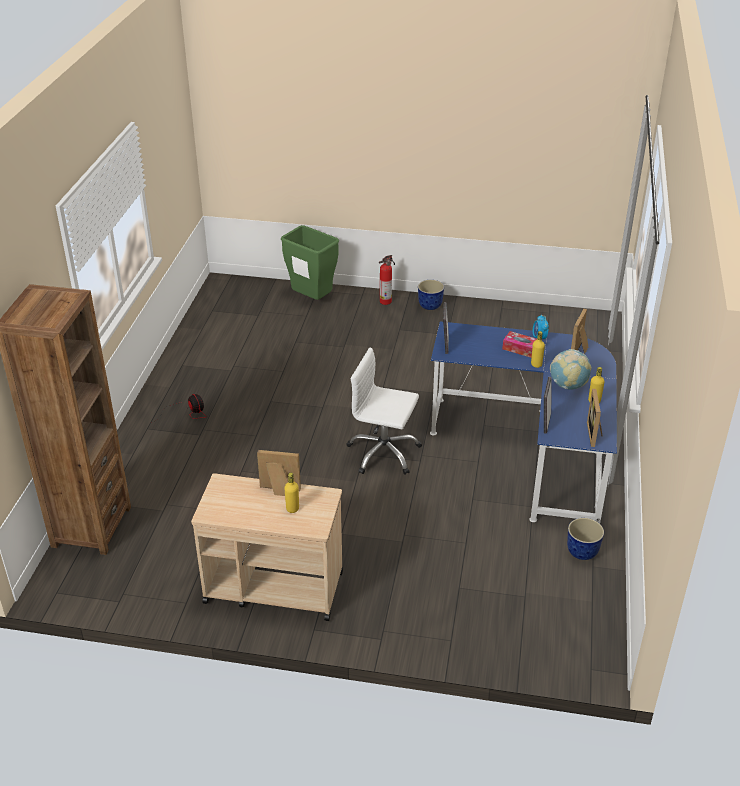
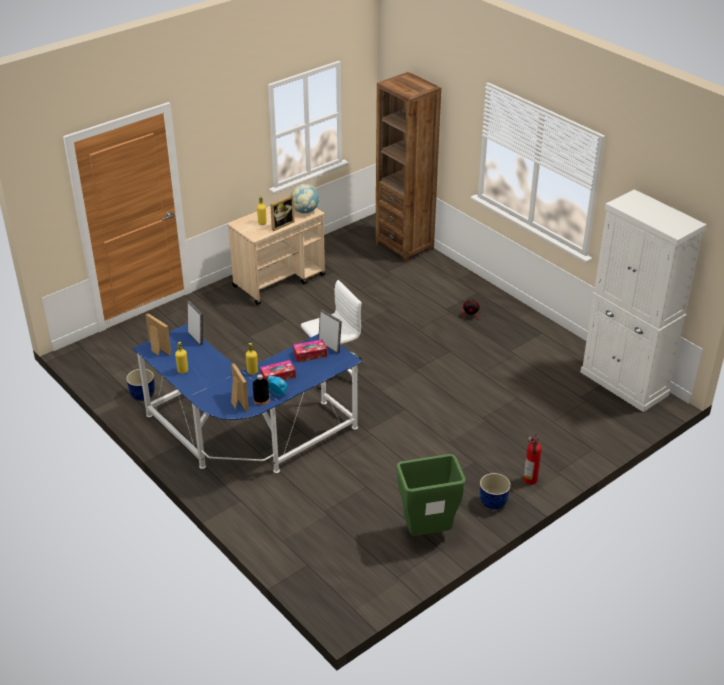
camera: 130 degrees right, 0 degrees up
(215, 303) = (624, 383): none -> white cabinet
(311, 299) = (578, 438): green trash can -> green trash can (428, 532)
(470, 348) = (310, 354): none -> tissue box
(558, 341) = (261, 400): none -> black bottle
(568, 385) = (212, 370): globe -> globe (305, 211)

